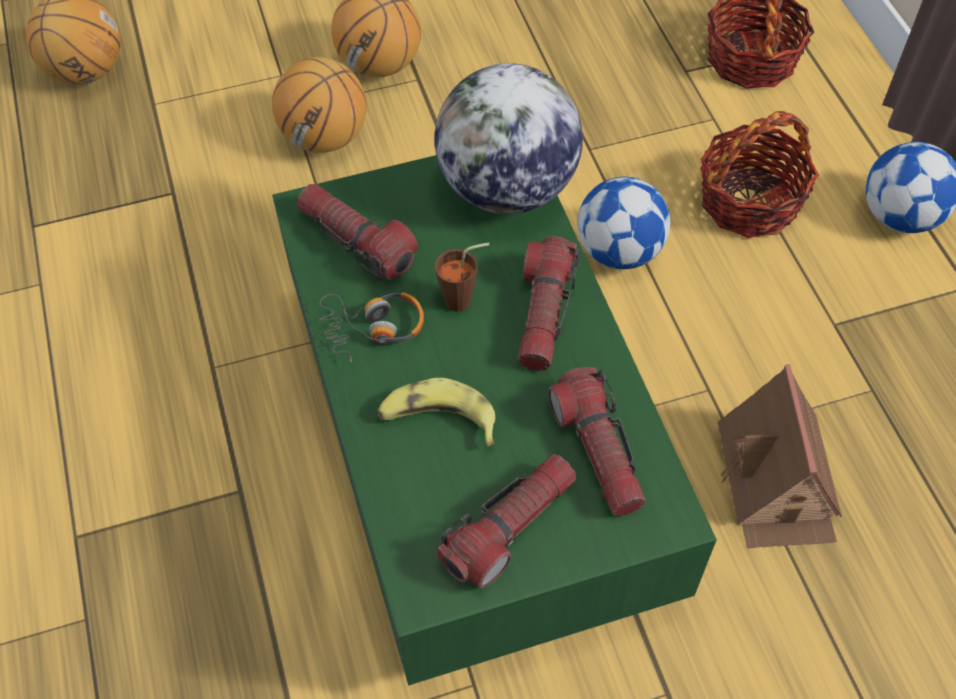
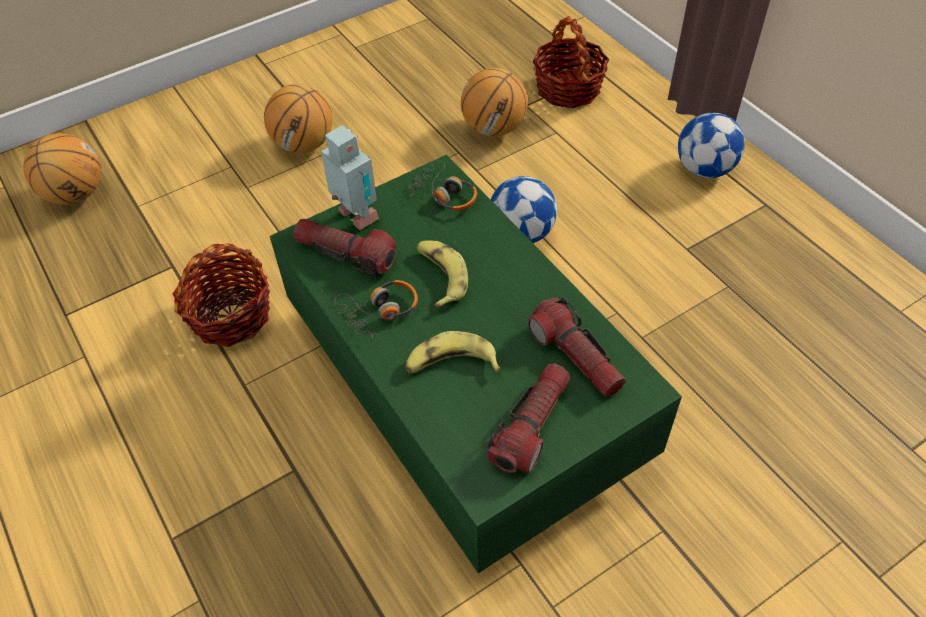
camera: 15 degrees left, 5 degrees down
(325, 138) = (279, 202): basketball -> basketball (494, 128)
(385, 195) = (356, 218): none -> toy robot
(464, 299) = (440, 276): brown cup -> banana
(507, 188) = (445, 194): globe -> headphones
(544, 314) = (502, 273): flashlight -> none
(749, 201) = (600, 181): basket -> basket (231, 315)
(777, 482) = (686, 363): toy house -> none

